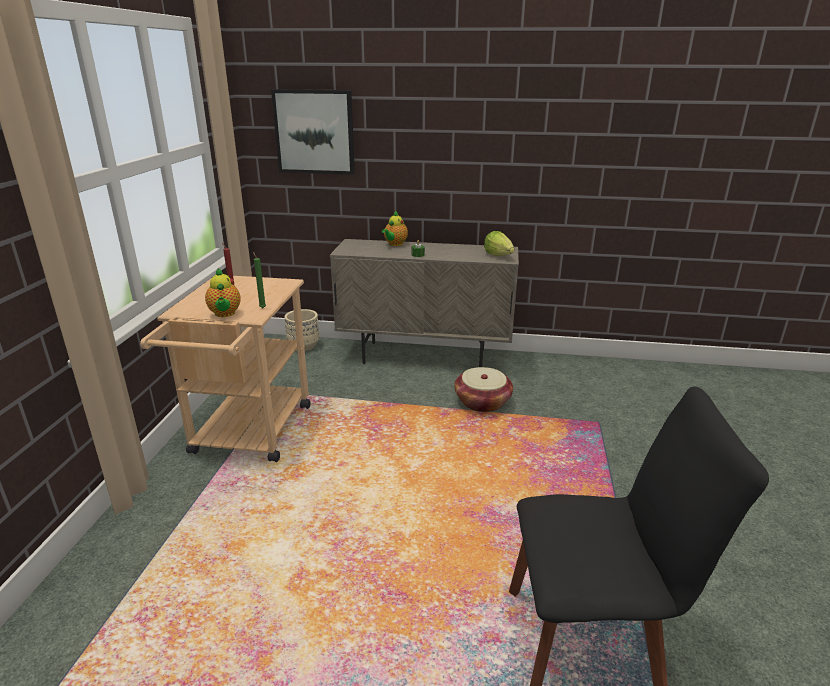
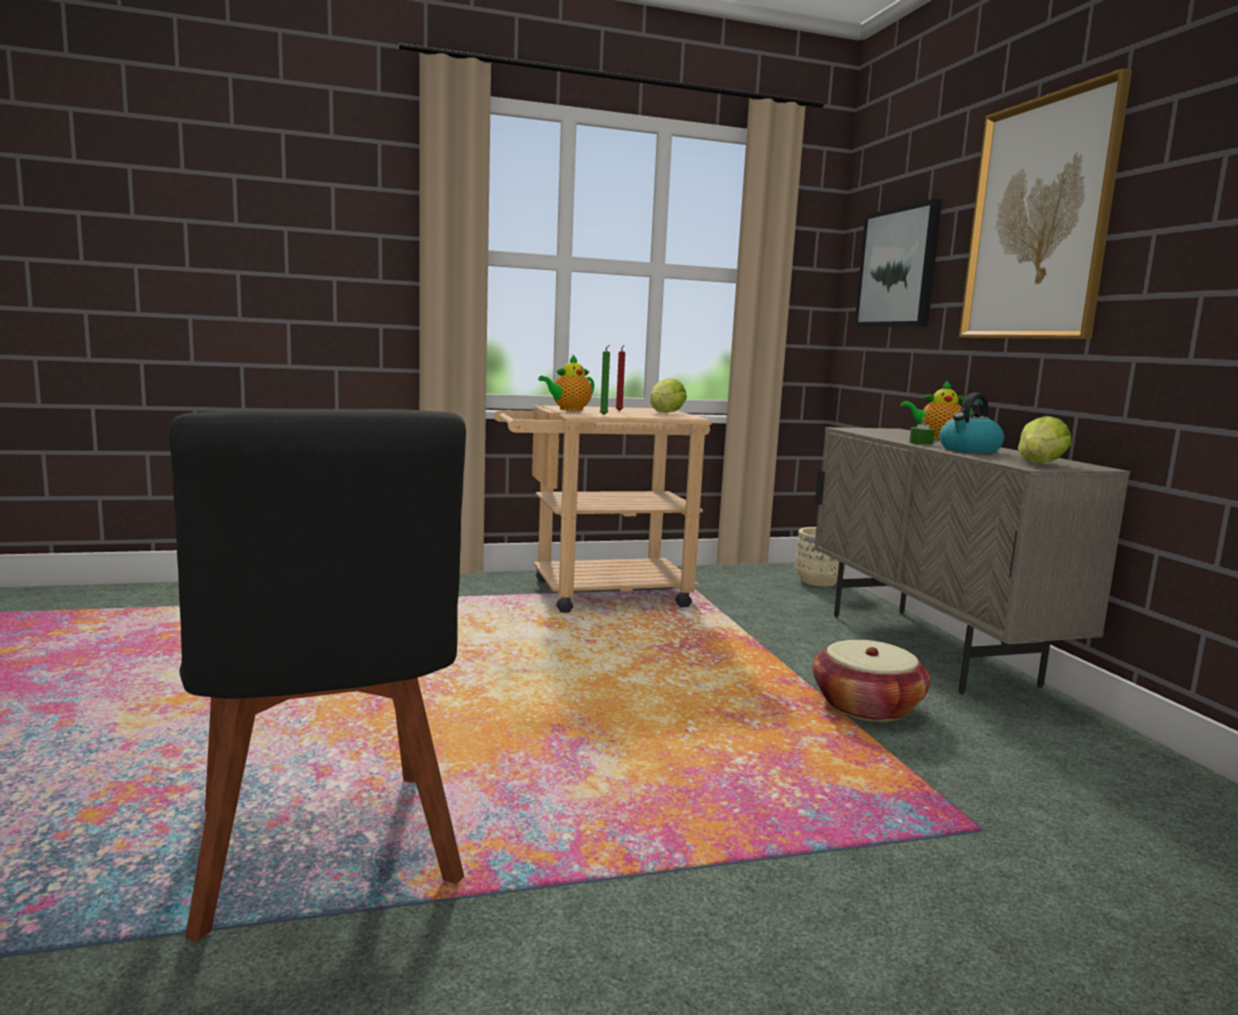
camera: 65 degrees right, 15 degrees down
(256, 283) = (666, 413): none -> lettuce
(440, 116) = (1039, 220): none -> picture
(448, 253) = (969, 450): none -> kettle

